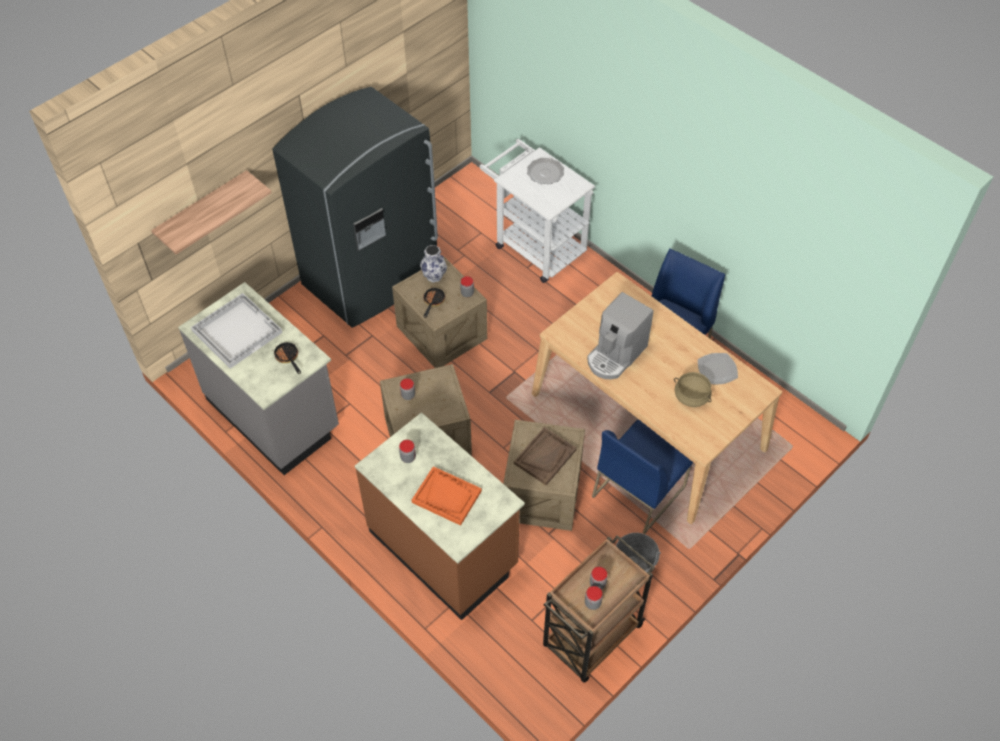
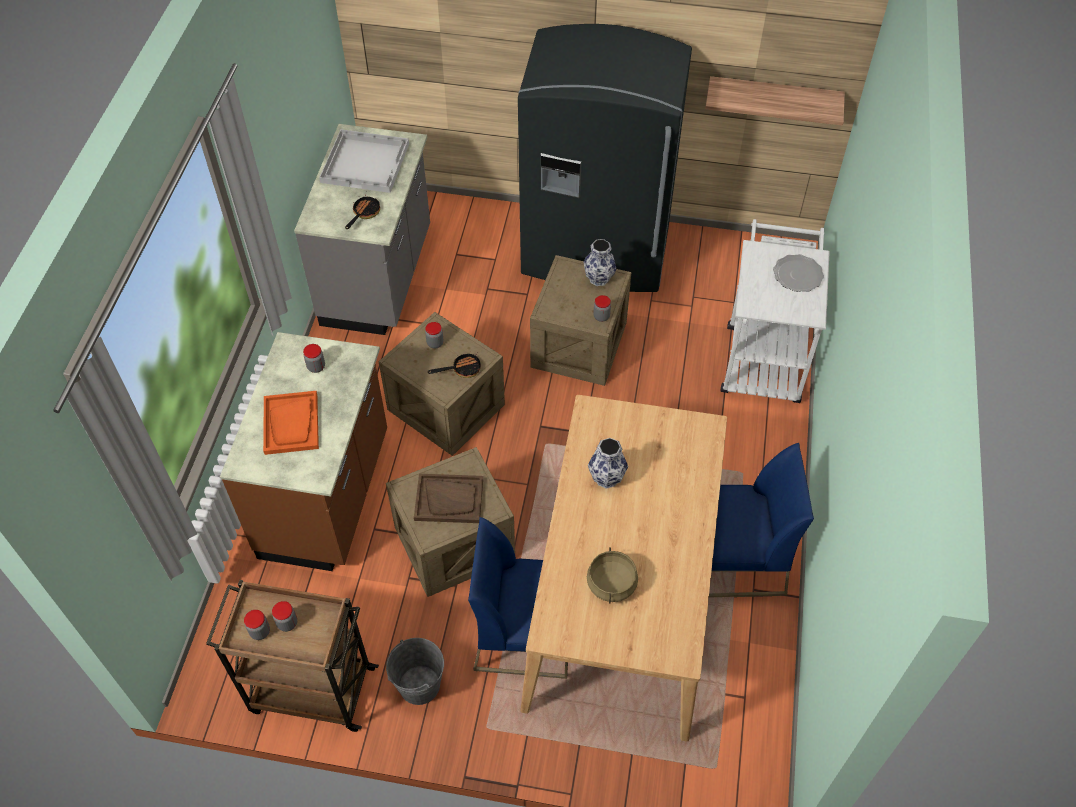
camera: 55 degrees right, 0 degrees up
(203, 211) = (441, 42): shelf -> shelf (773, 99)
(433, 302) = (565, 296): frying pan -> frying pan (462, 369)
(615, 355) = (607, 478): coffee machine -> vase
(717, 370) = (672, 591): plate -> none

